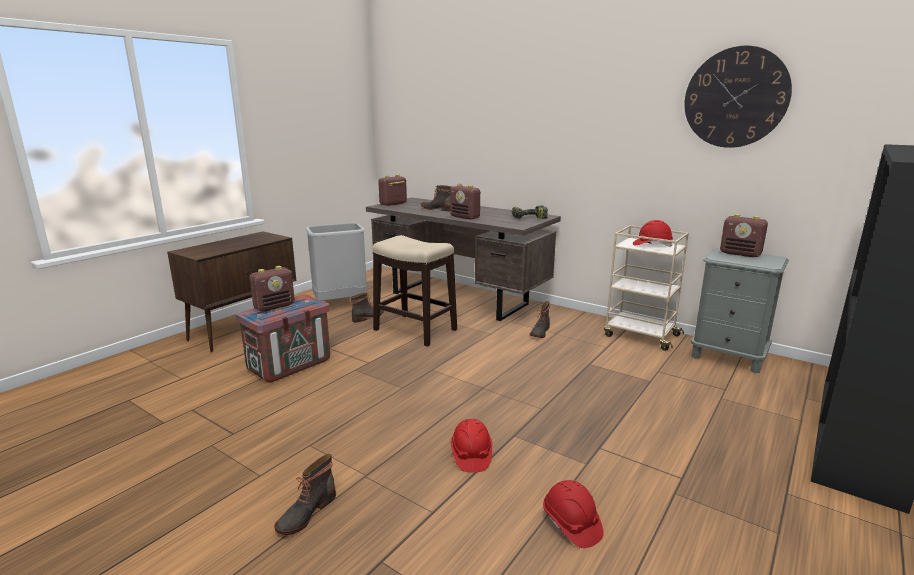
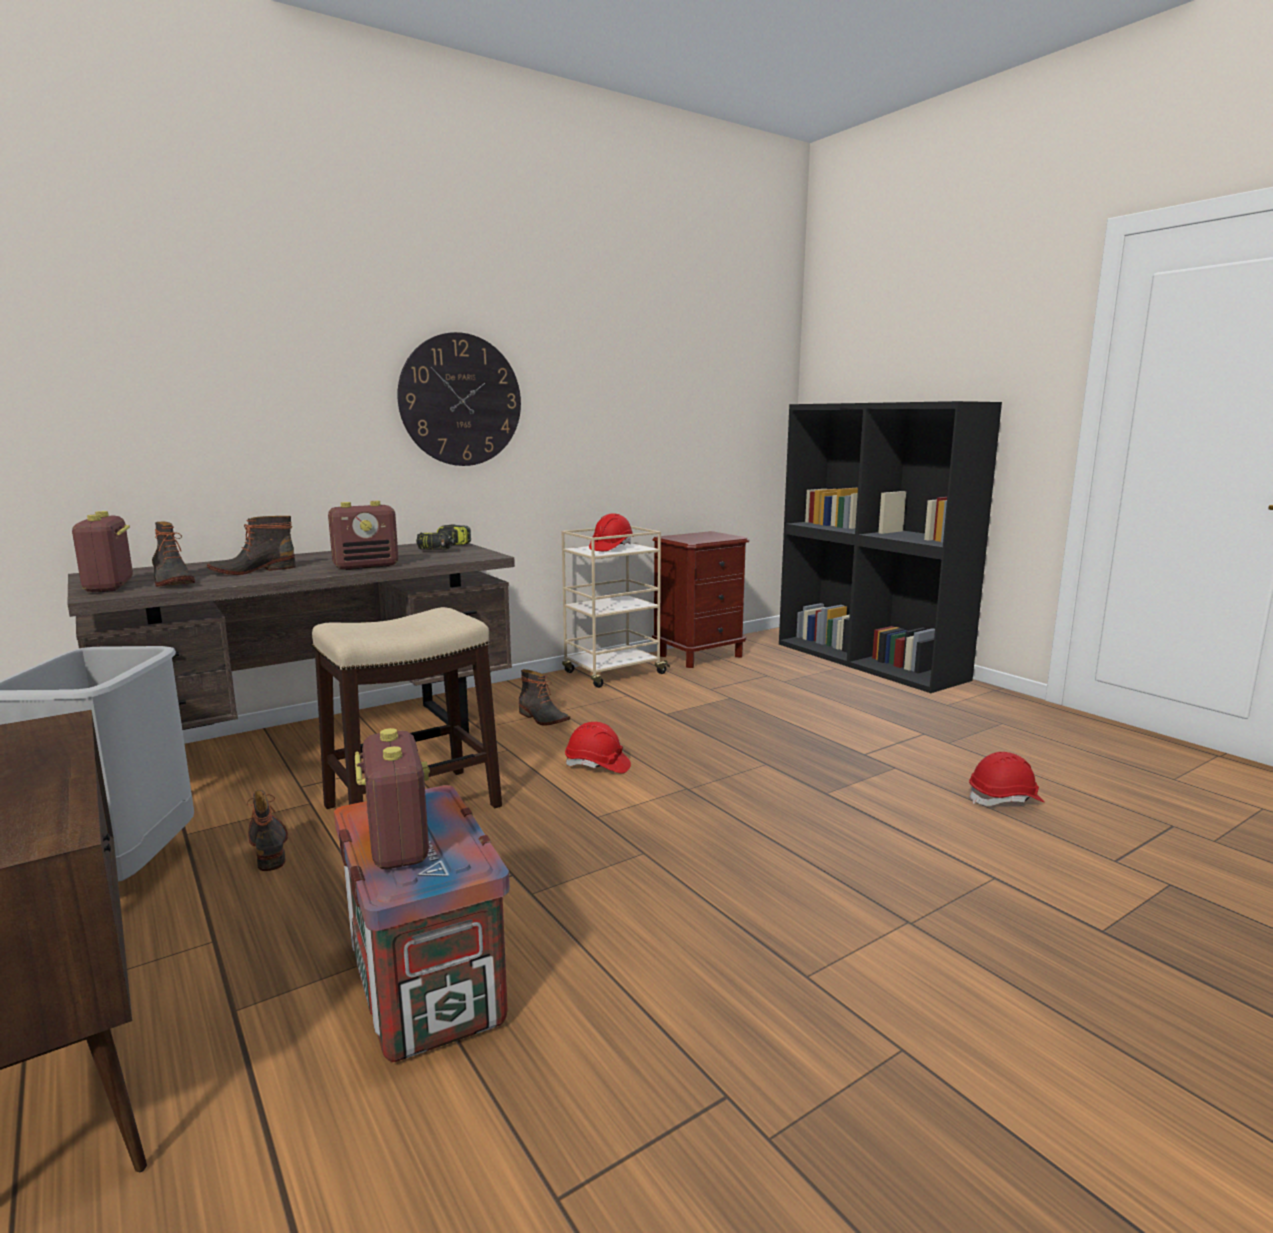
camera: 70 degrees left, 5 degrees down
(305, 513) = (1011, 993): boot -> boot (171, 582)
(471, 455) = (867, 829): red hard hat -> red hard hat (597, 765)
(728, 357) = (700, 656): grey nightstand -> brown nightstand
(735, 98) = (644, 358): wall clock -> wall clock (460, 400)
(740, 254) = (688, 536): radio -> none

